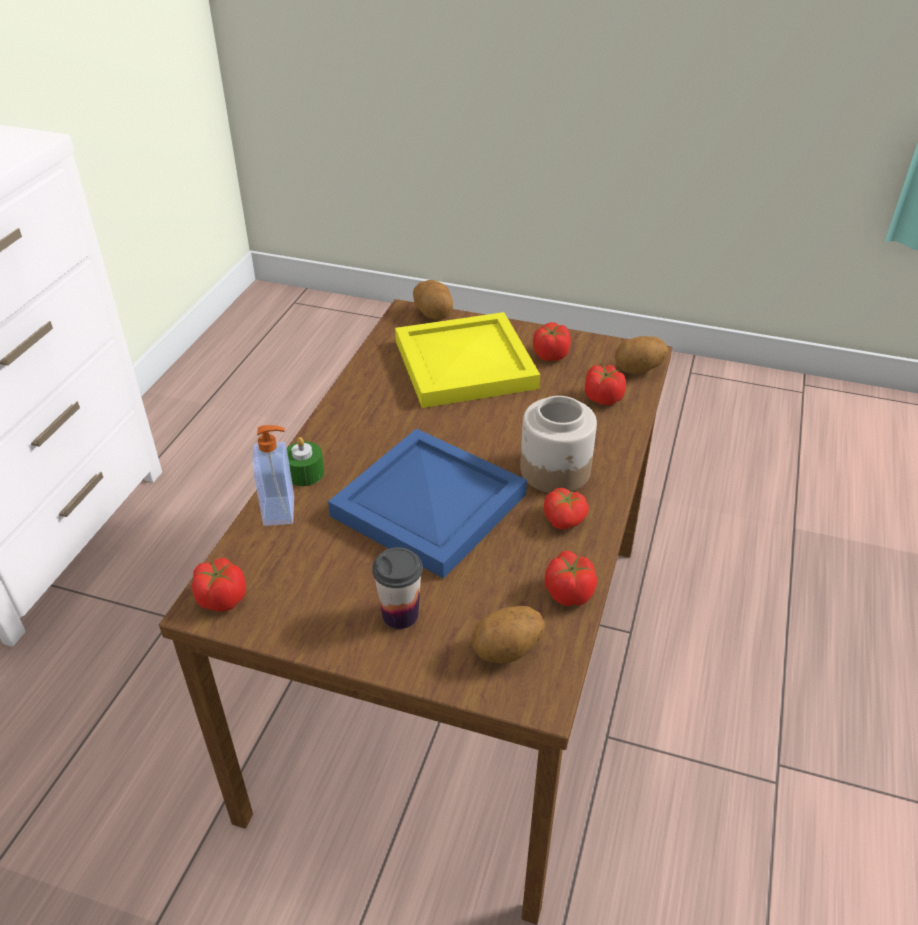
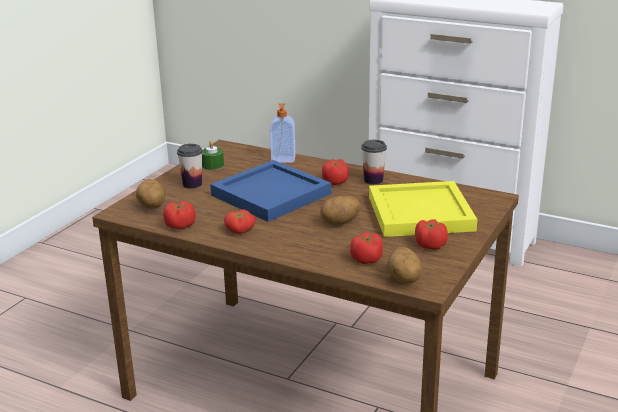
camera: 100 degrees right, 15 degrees down
(221, 598) = (227, 149): tomato -> tomato (335, 182)
(305, 473) = (313, 165): green candle -> green candle (212, 165)
(363, 407) = (373, 180): none -> cup
(434, 314) = (492, 206): potato -> potato (340, 223)
(556, 471) = (287, 233): jar -> none

